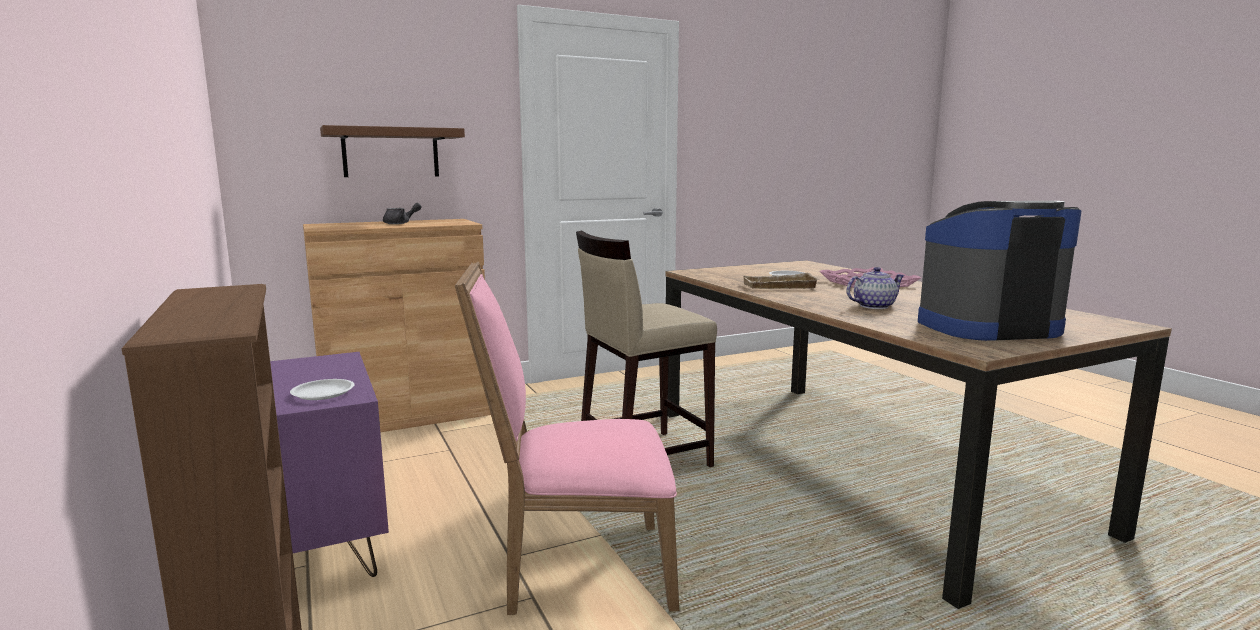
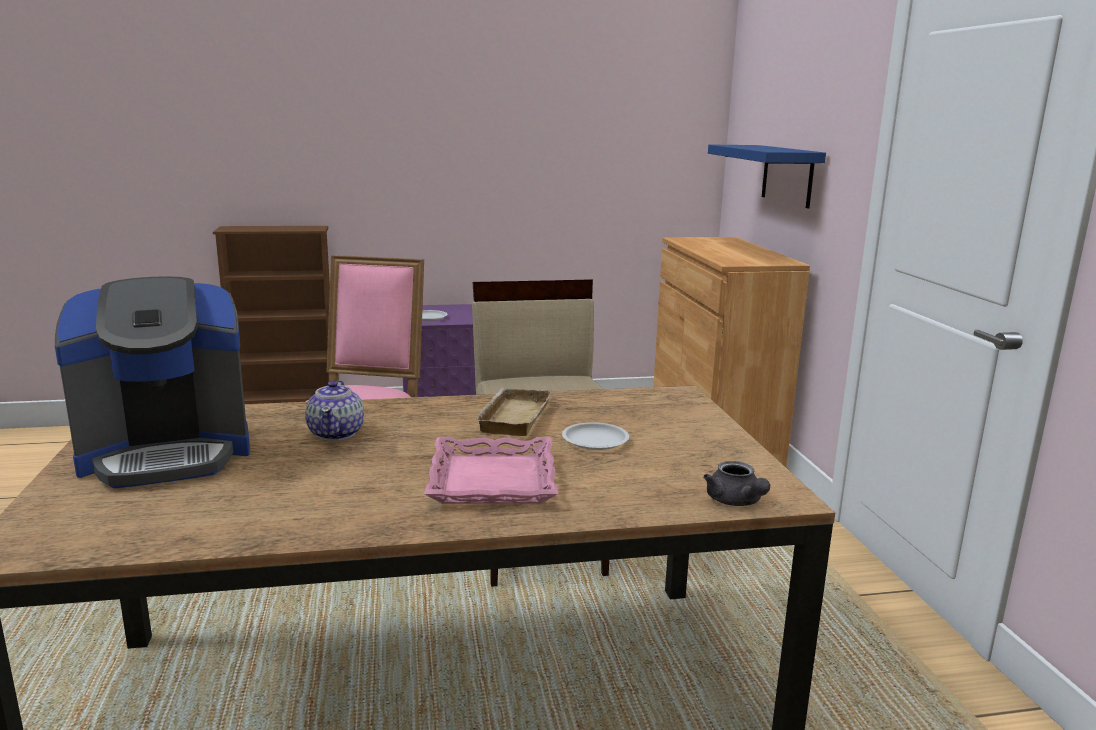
camera: 105 degrees right, 5 degrees up
(391, 153) = (787, 175): brown shelf -> blue shelf
(401, 223) = (731, 251): grey teapot -> grey teapot (736, 502)
(985, 327) = (167, 453): coffee machine -> coffee machine turned 60 degrees clockwise

